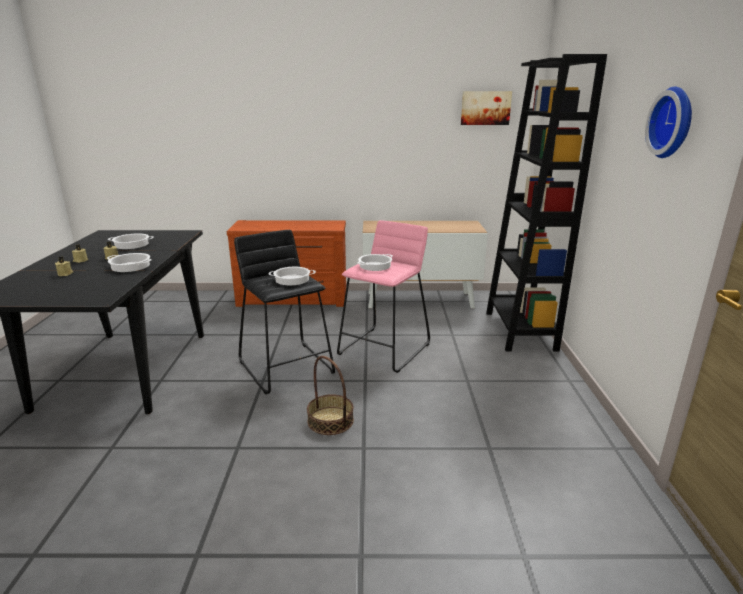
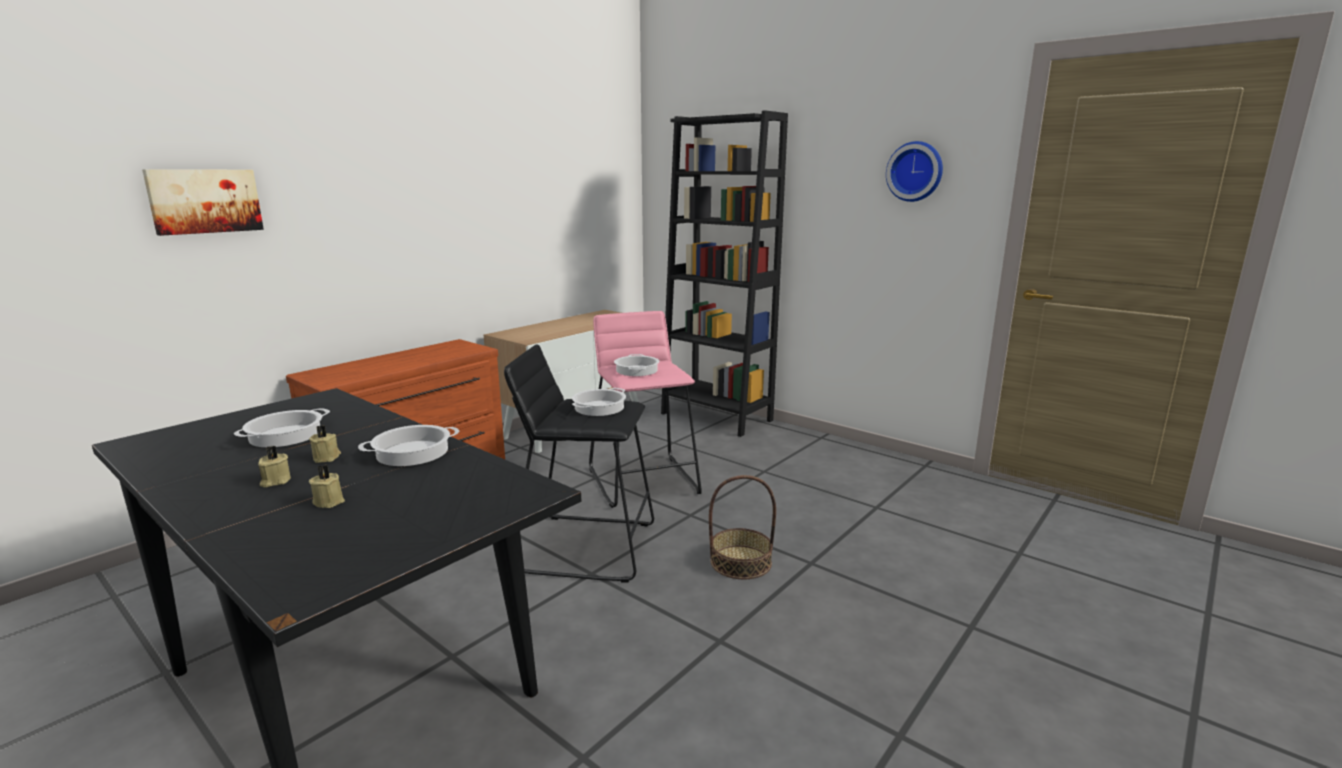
camera: 50 degrees left, 5 degrees down
(485, 108) = (597, 171): picture -> picture (205, 201)

